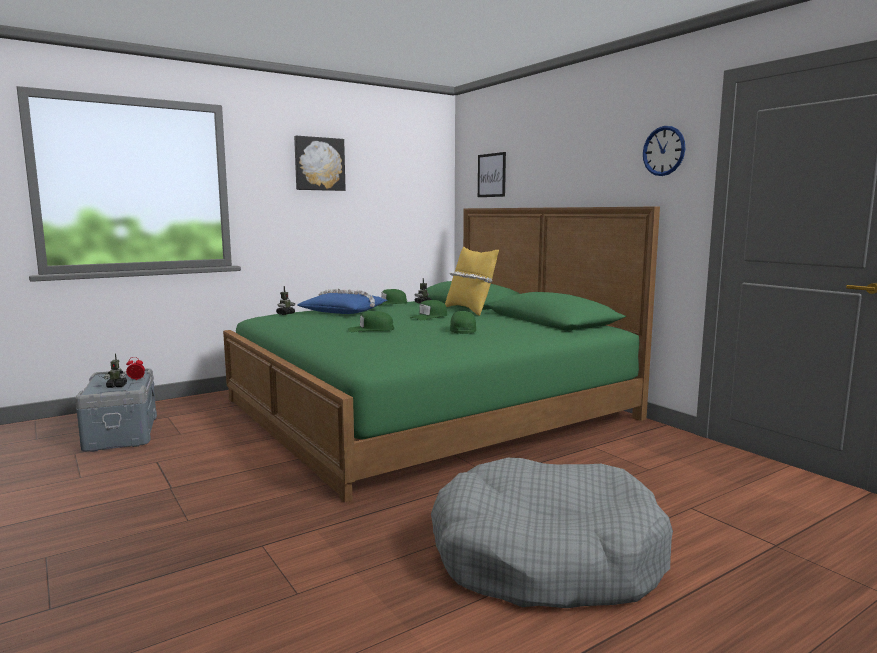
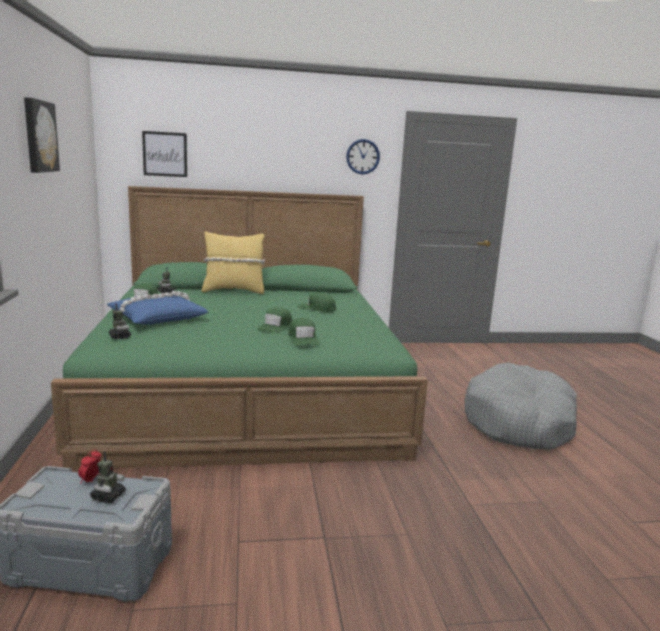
camera: 65 degrees left, 5 degrees up
(429, 317) = (246, 304): green cap -> green cap (303, 339)

